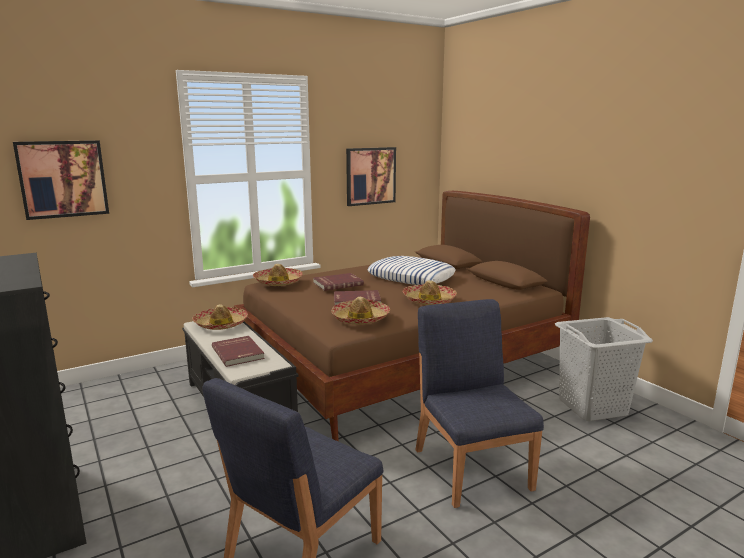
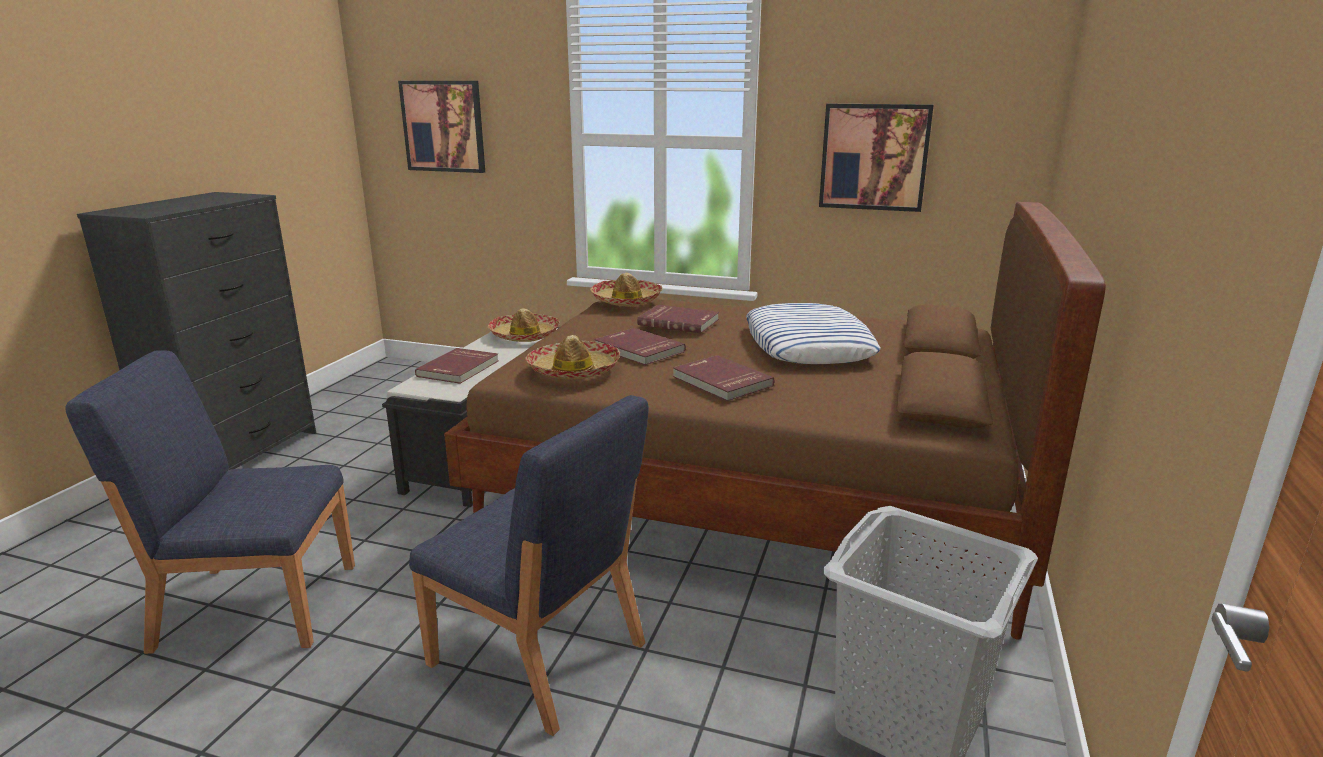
camera: 50 degrees right, 5 degrees up
(429, 300) = (721, 381): hat -> red book
(472, 467) = (539, 656): blue chair -> blue chair turned 90 degrees clockwise

